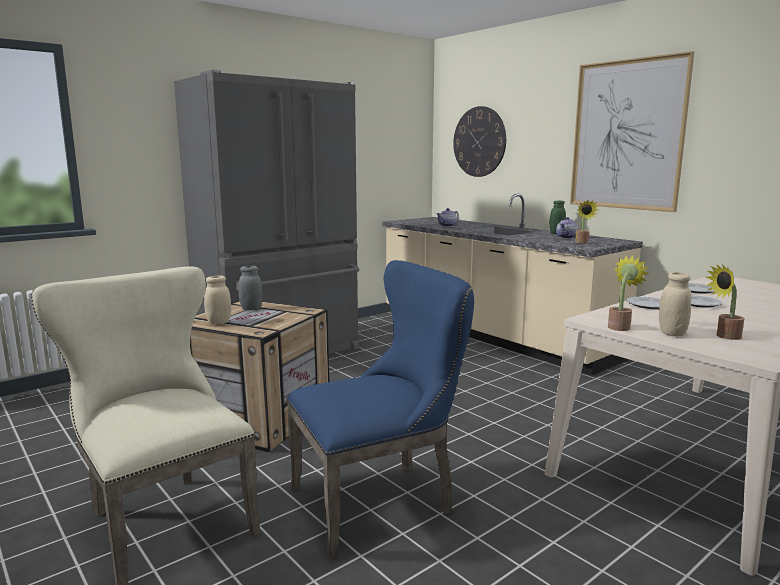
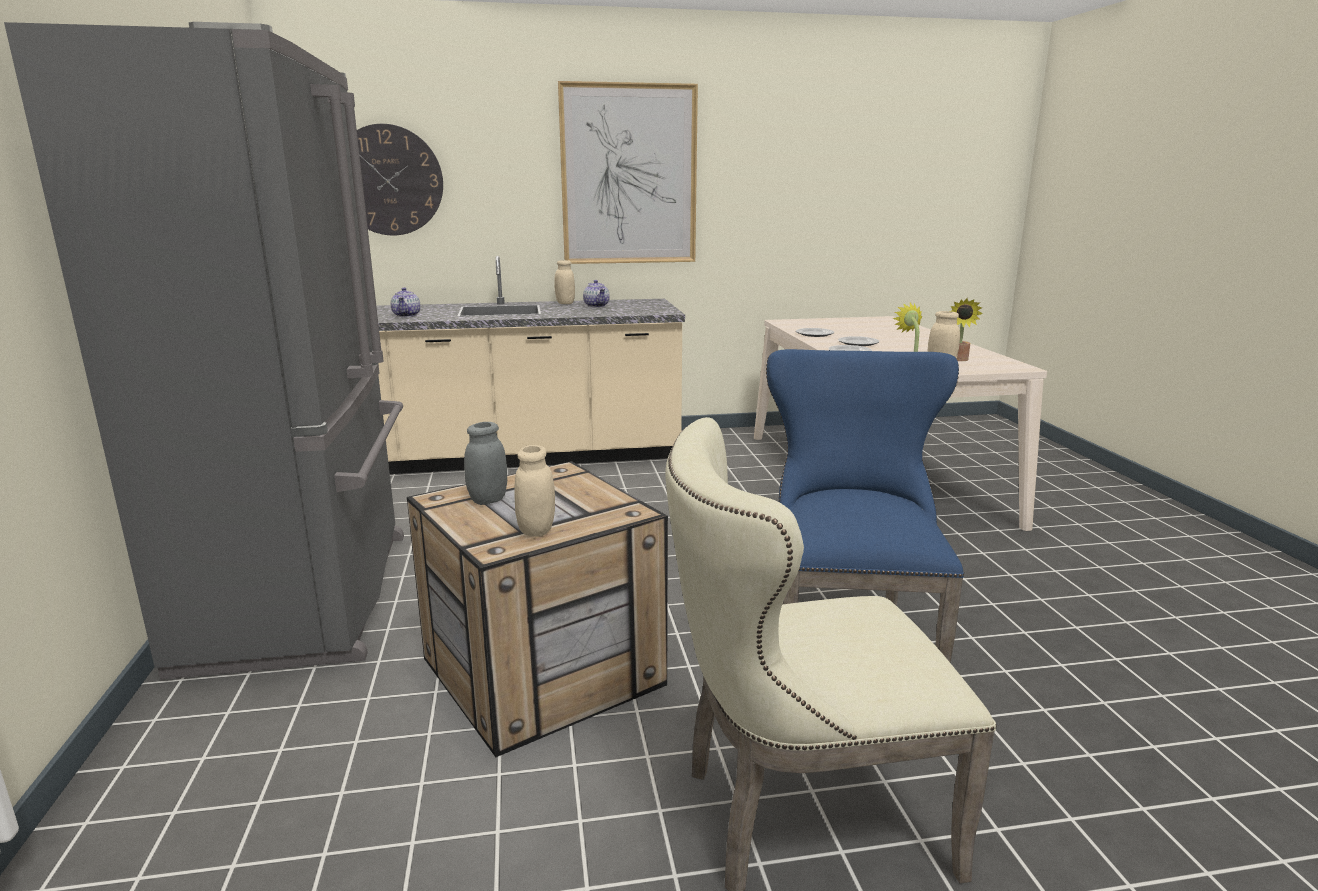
camera: 60 degrees left, 5 degrees up
(556, 233) = (565, 303): green jar -> beige jar
(582, 243) = (637, 308): potted plant -> none

